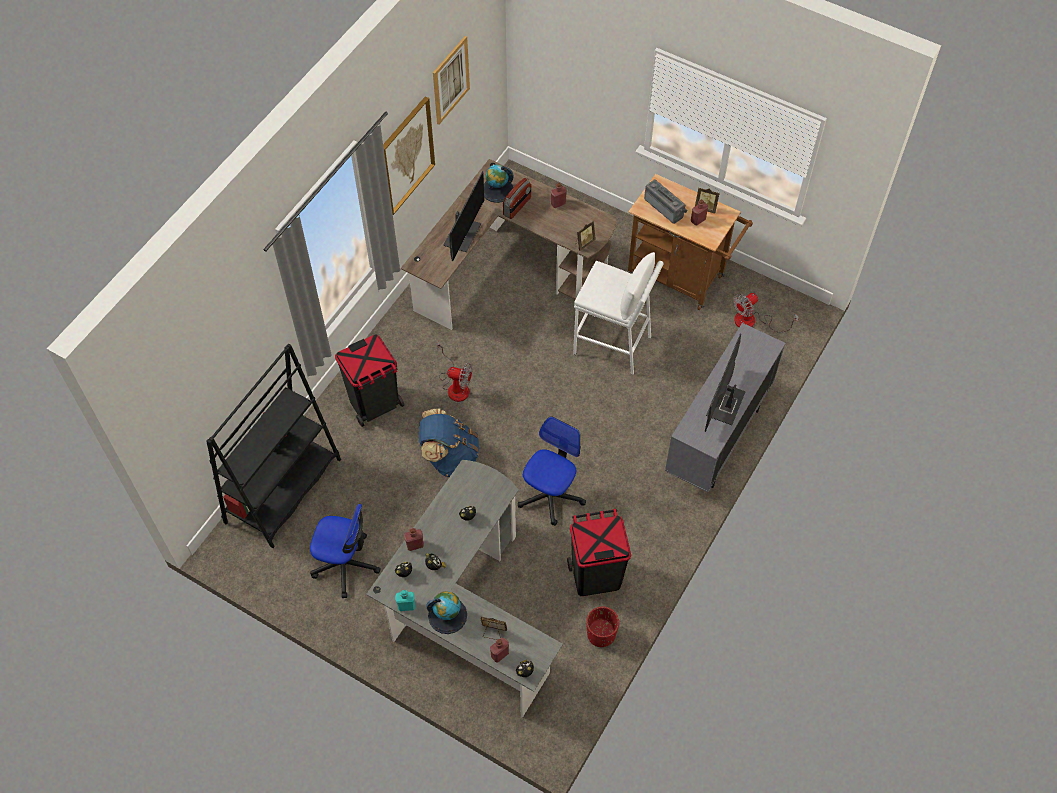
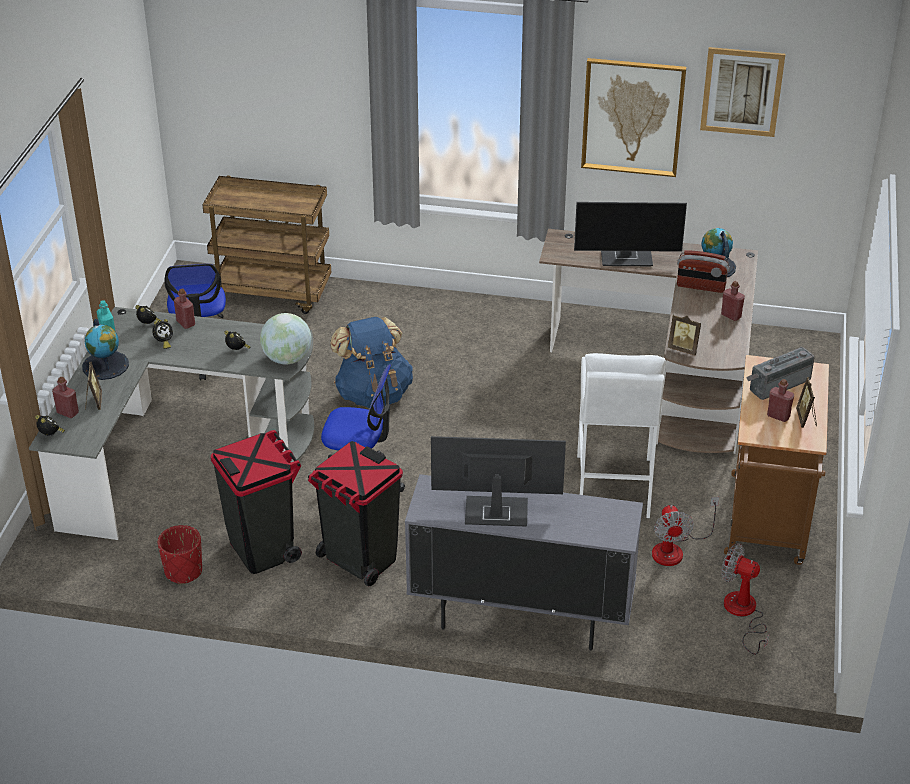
camera: 70 degrees right, 20 degrees down
(283, 490) = (274, 293): black bookcase -> brown cart
(375, 404) = (414, 324): black trash can -> black trash can (360, 560)
(455, 385) = (473, 374): fan -> fan (675, 549)
(493, 485) = (287, 359): none -> globe
(665, 207) = (777, 383): radio -> radio turned 150 degrees counterclockwise

